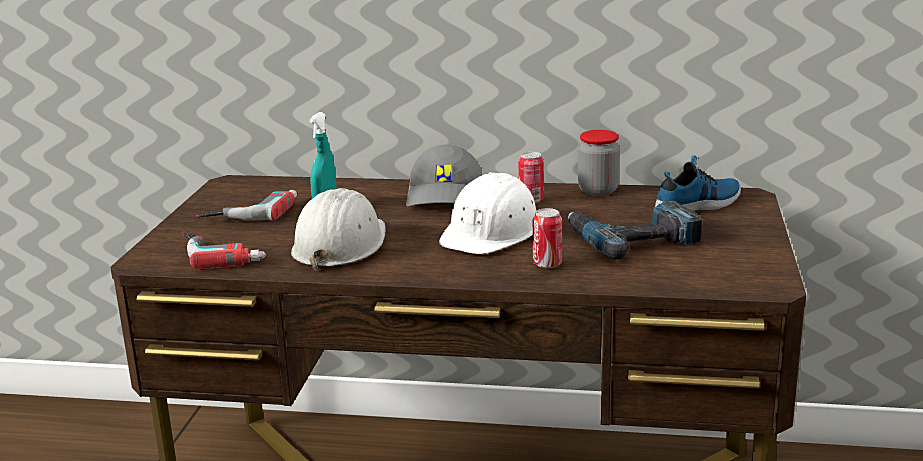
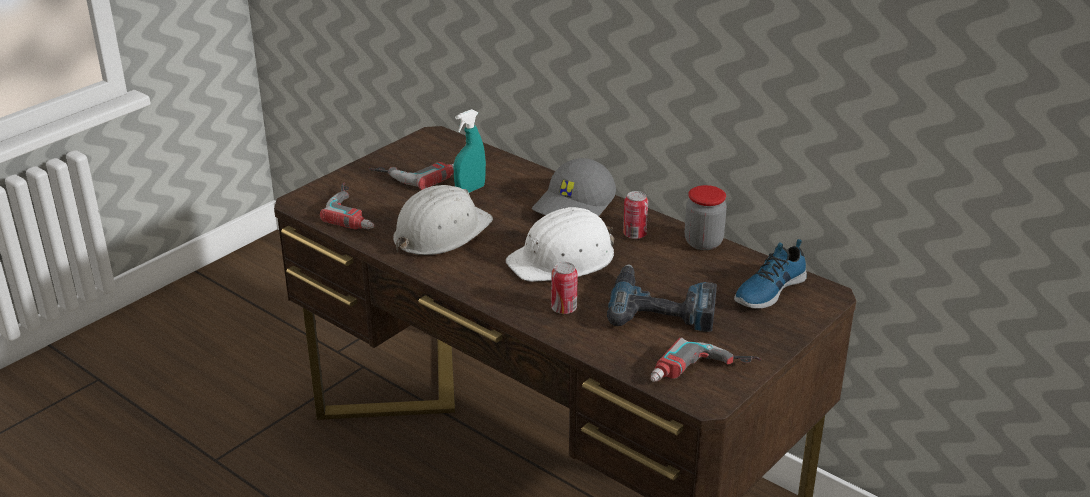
camera: 30 degrees right, 10 degrees up
(699, 205) = (768, 289): shoe -> shoe turned 135 degrees clockwise
(741, 271) = (703, 375): none -> power drill

